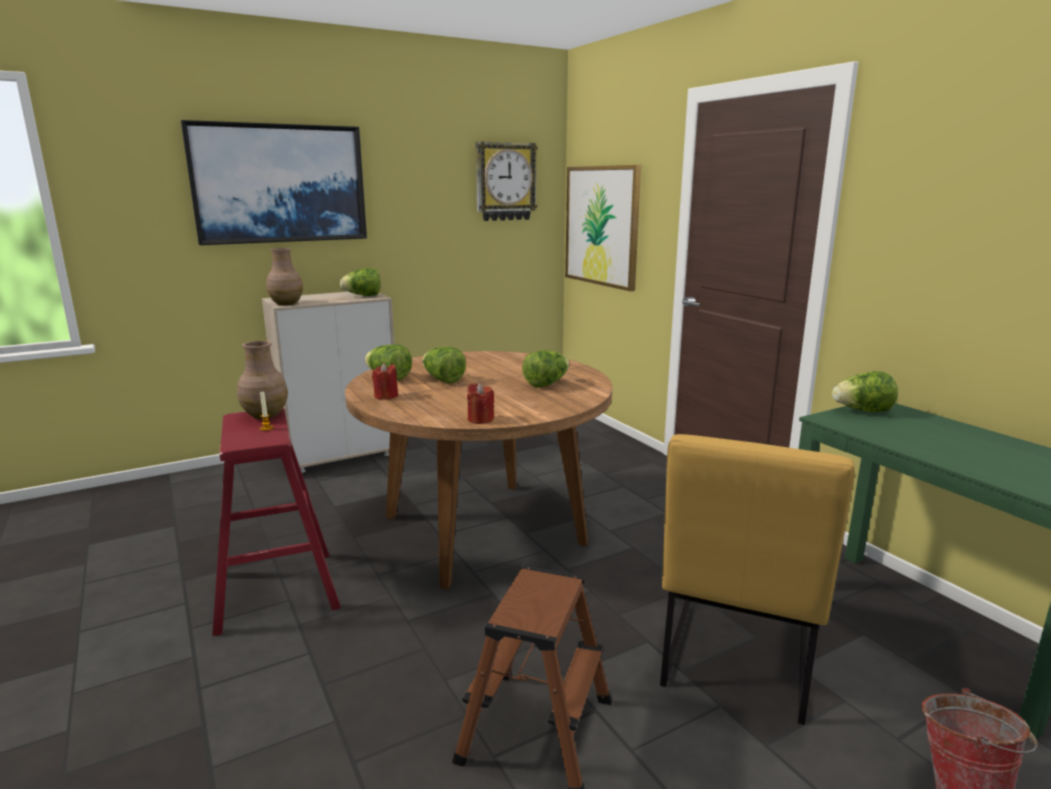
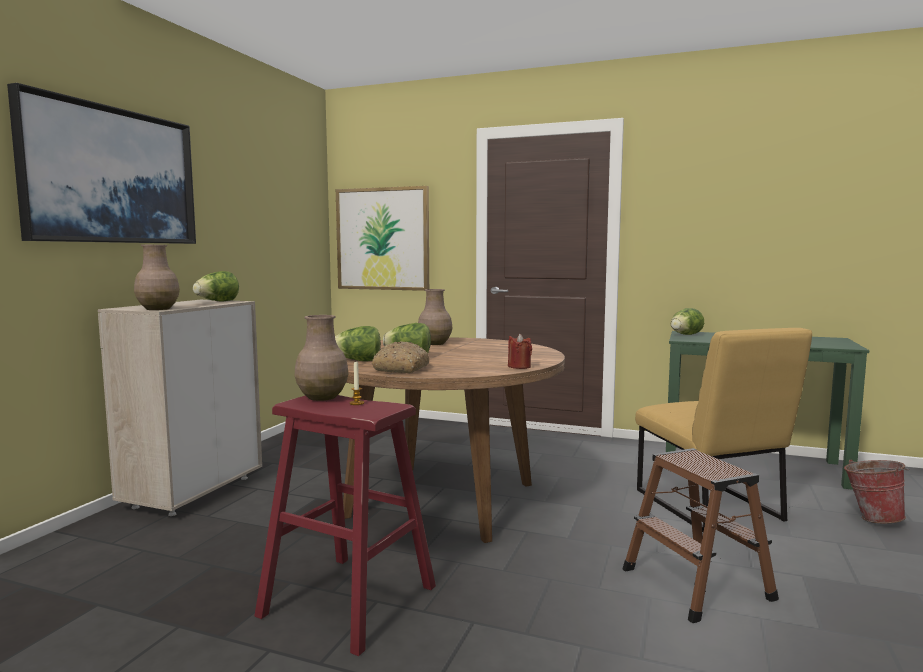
camera: 40 degrees left, 10 degrees down
(386, 396) = (401, 369): red candle -> bread
(505, 182) = (292, 198): wall clock -> none
(518, 366) = (434, 343): none -> brown vase
(546, 384) = (491, 348): lettuce -> none

